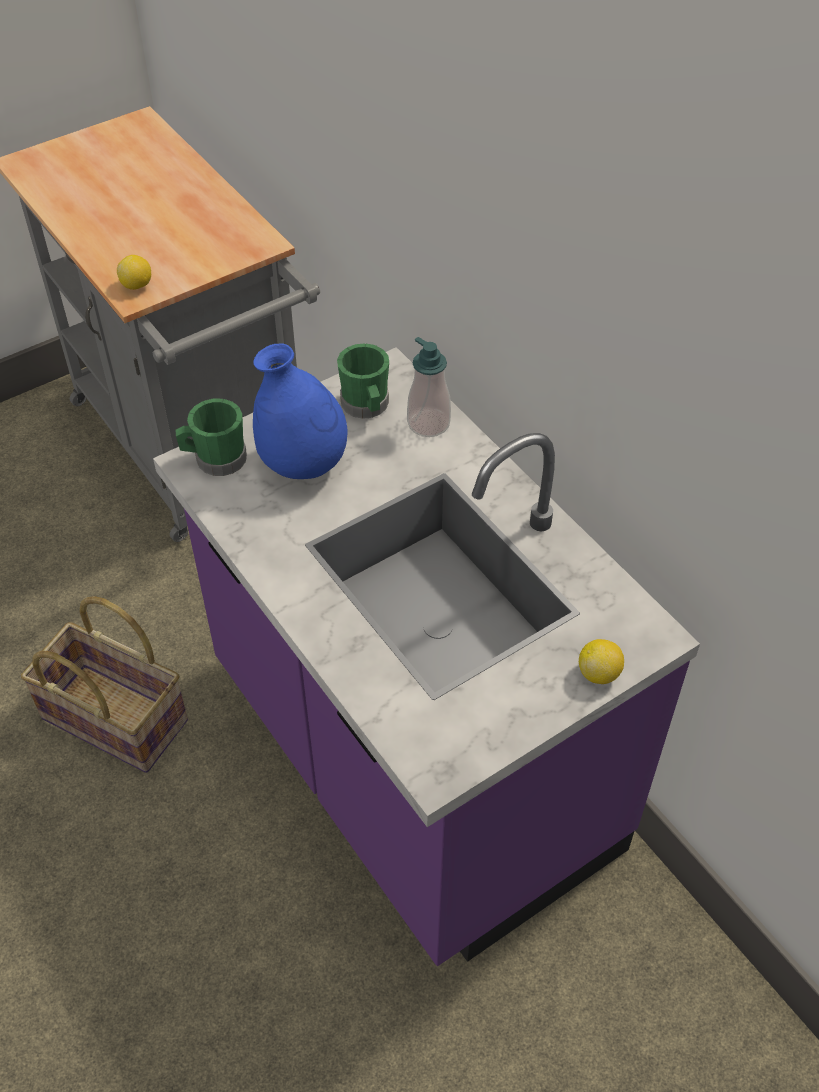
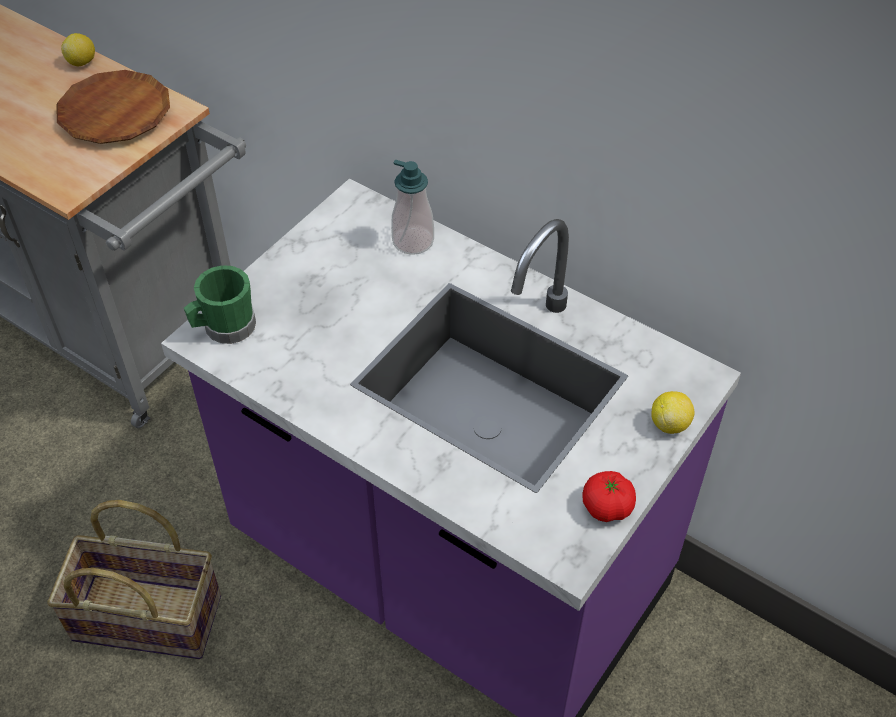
camera: 20 degrees left, 0 degrees up
(137, 285) = (66, 179): lemon -> lemon (82, 62)
(207, 234) = (115, 114): none -> brown plate
(303, 465) = (313, 310): blue vase -> none
(366, 406) = (347, 240): green mug -> none
(495, 735) = (607, 507): none -> tomato

